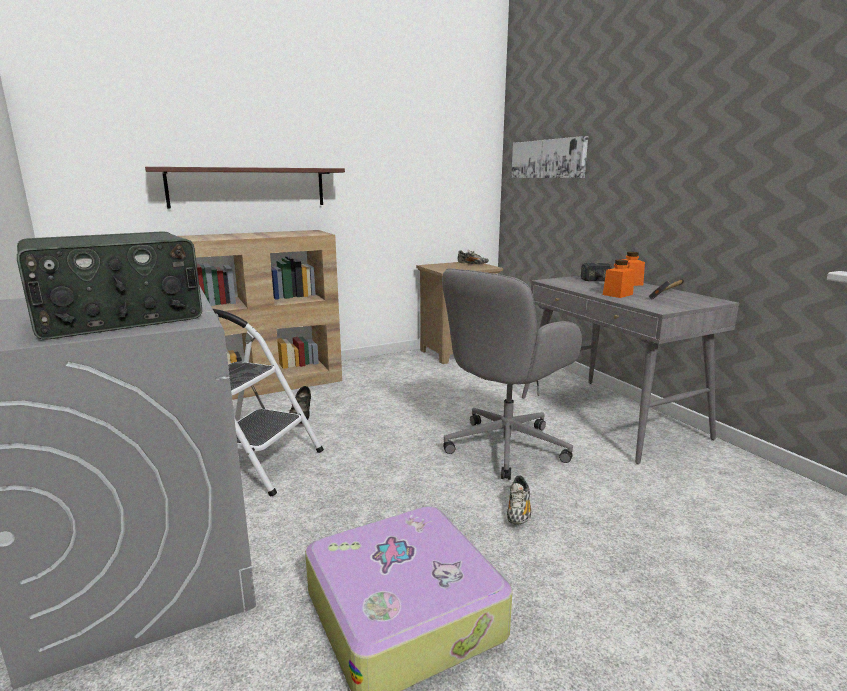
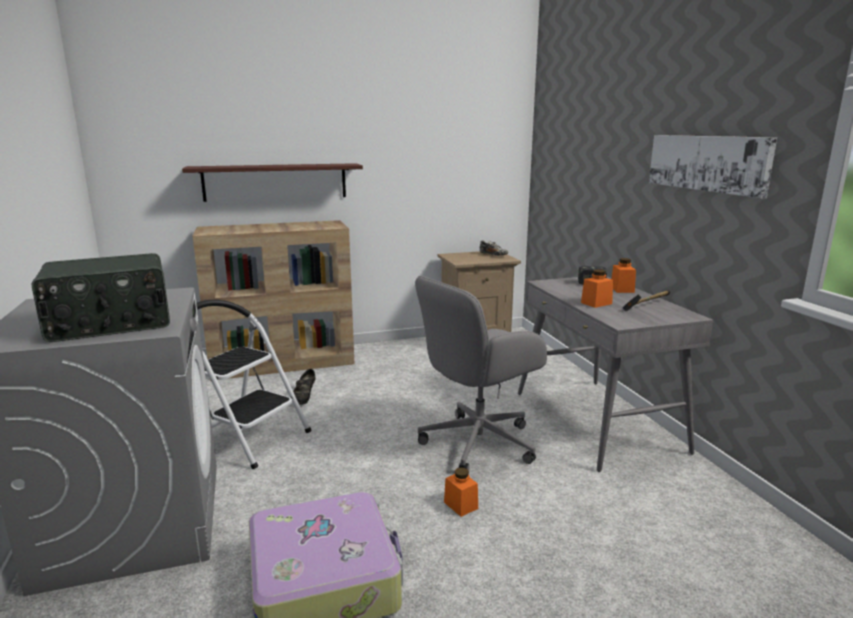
camera: 10 degrees right, 0 degrees up
(518, 511) = (461, 505): shoe -> orange jar
(548, 159) = (567, 154): picture -> picture (707, 163)

